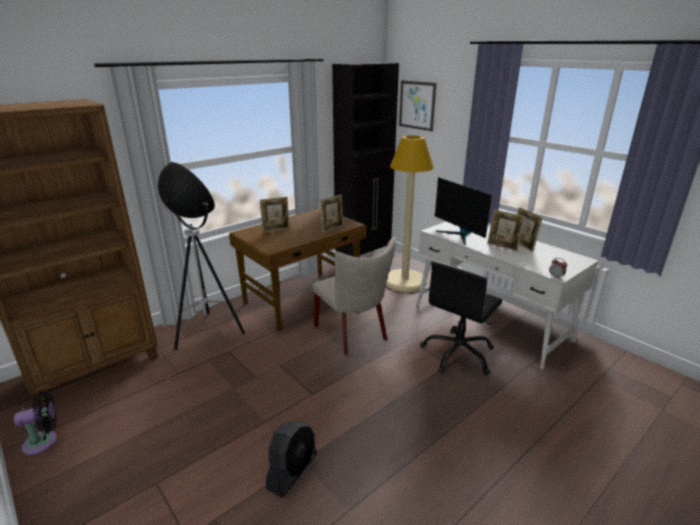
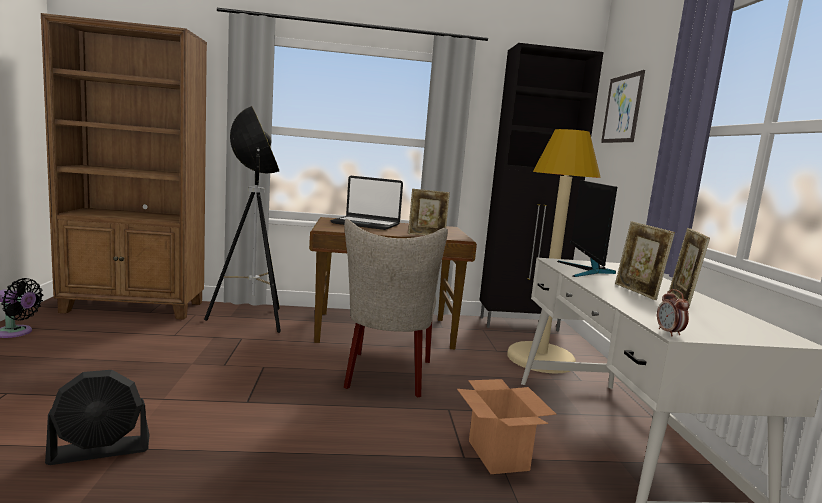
camera: 35 degrees right, 15 degrees down
(276, 230) = (366, 224): picture frame -> laptop
(458, 354) = (497, 455): black office chair -> cardboard box

